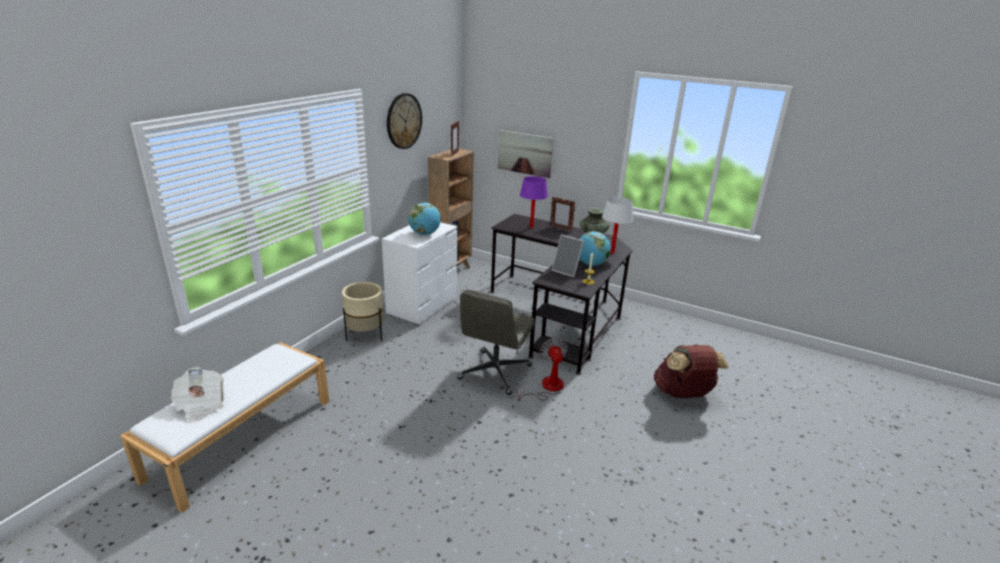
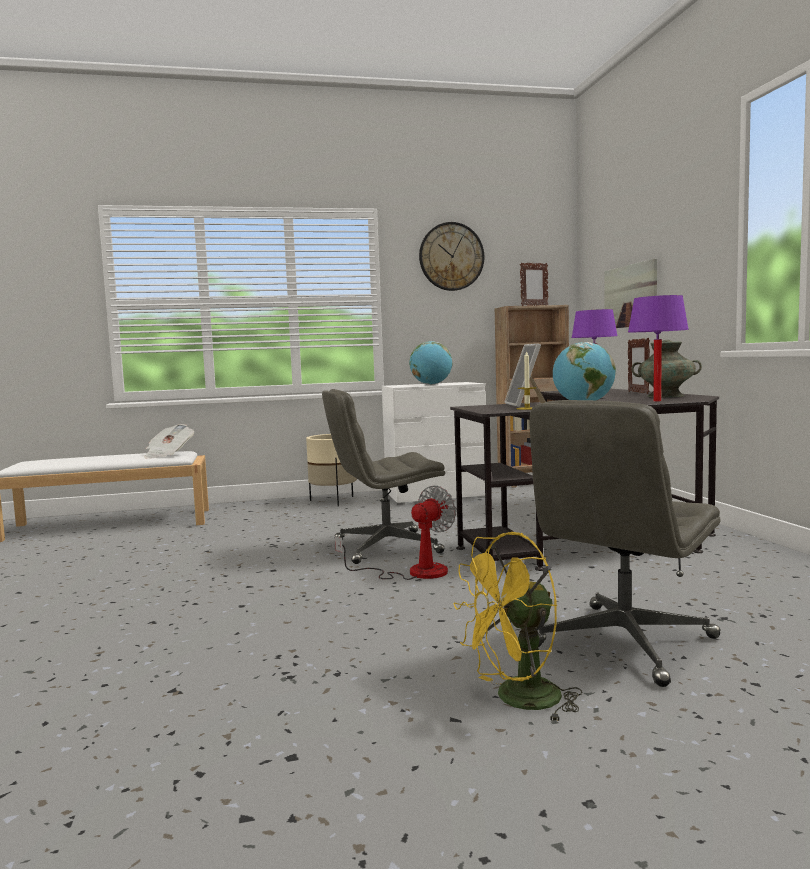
camera: 50 degrees right, 20 degrees down
(201, 405) = (67, 460): newspaper -> newspaper (168, 455)
(612, 253) = (657, 401): white table lamp -> purple table lamp
(683, 394) = (623, 643): brown backpack -> grey office chair
(704, 442) = (517, 700): none -> yellow fan

